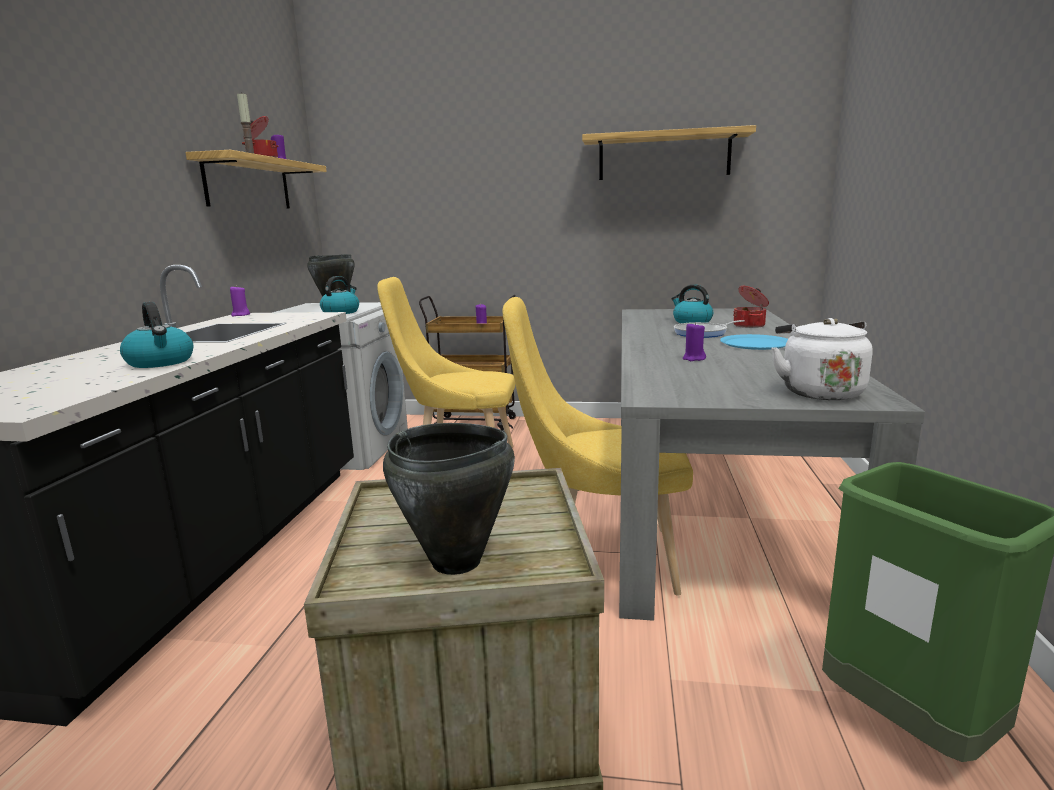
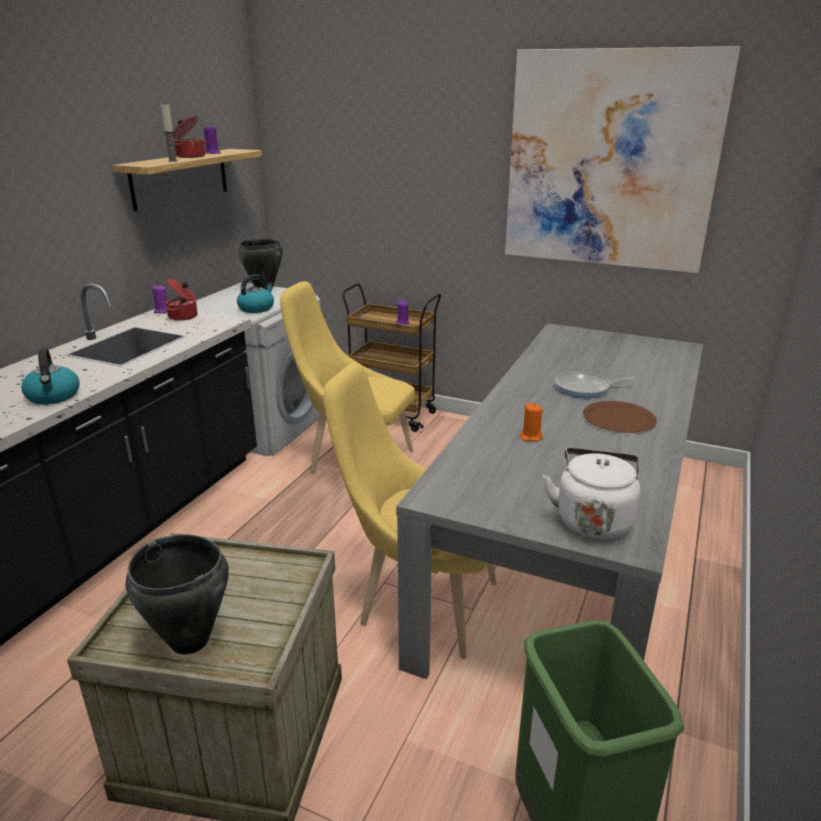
camera: 15 degrees right, 10 degrees up
(664, 156) = (610, 161): shelf -> picture
(691, 321) = (595, 362): kettle -> none
(693, 359) = (530, 437): purple candle -> orange candle
(750, 325) = (649, 380): cooking pot -> cooking pot (184, 316)
(755, 343) = (618, 418): blue plate -> brown plate

